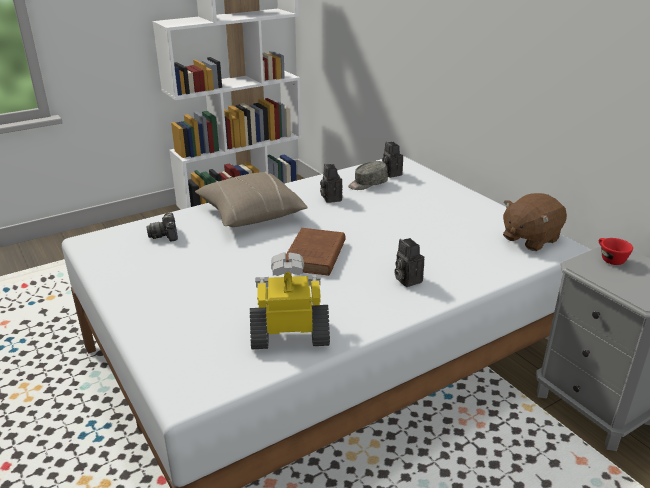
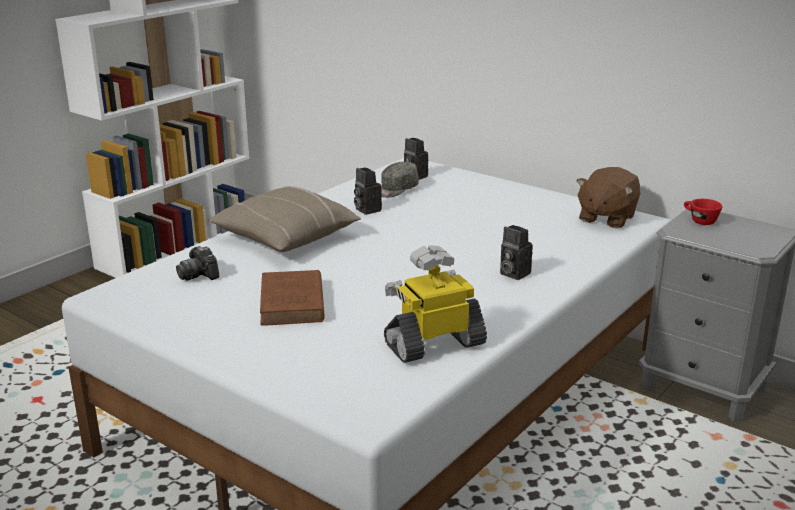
camera: 20 degrees left, 5 degrees down
(314, 256) = (397, 268): brown book -> brown book (292, 304)

